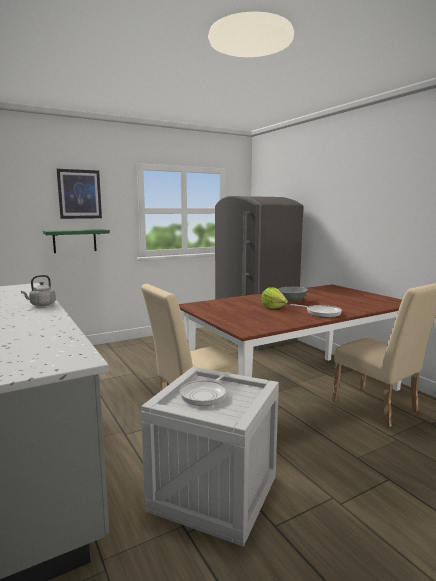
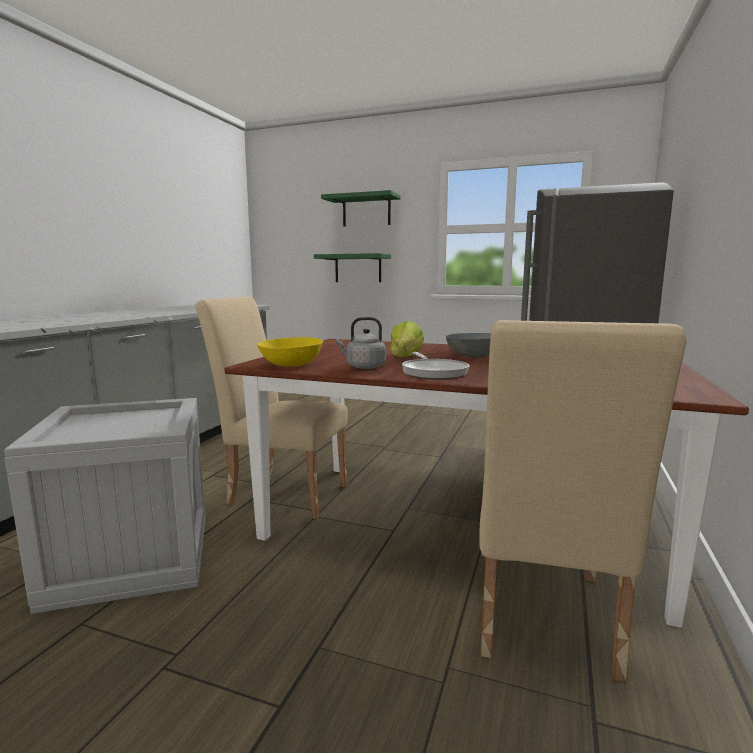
camera: 50 degrees right, 0 degrees up
(41, 304) = (178, 312): grey kettle -> grey kettle (363, 367)
(79, 194) = (366, 211): picture -> green shelf
(205, 394) = (123, 421): frying pan -> none
(260, 326) = (291, 364): none -> yellow bowl

